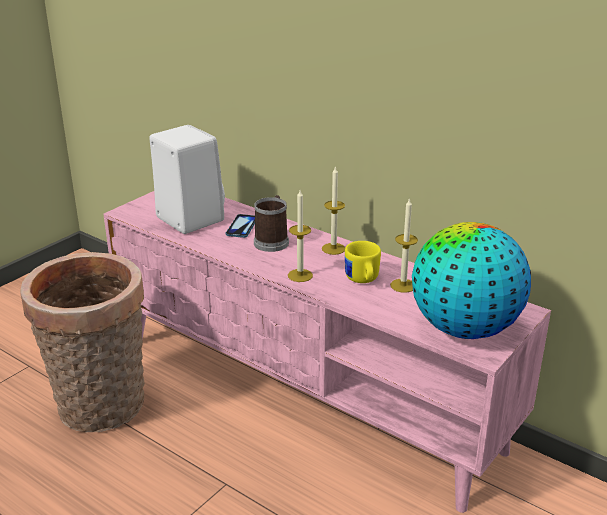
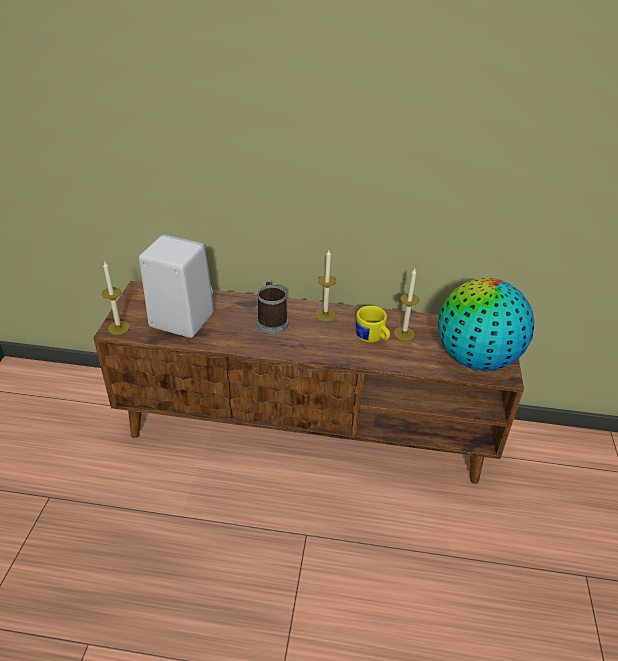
camera: 30 degrees left, 10 degrees up
(101, 409) = (153, 512): basket -> none
(242, 227) = (234, 315): phone -> none
(300, 275) = (323, 349): candle -> candle (119, 328)
(305, 392) = (307, 429): pink tv stand -> brown tv stand

